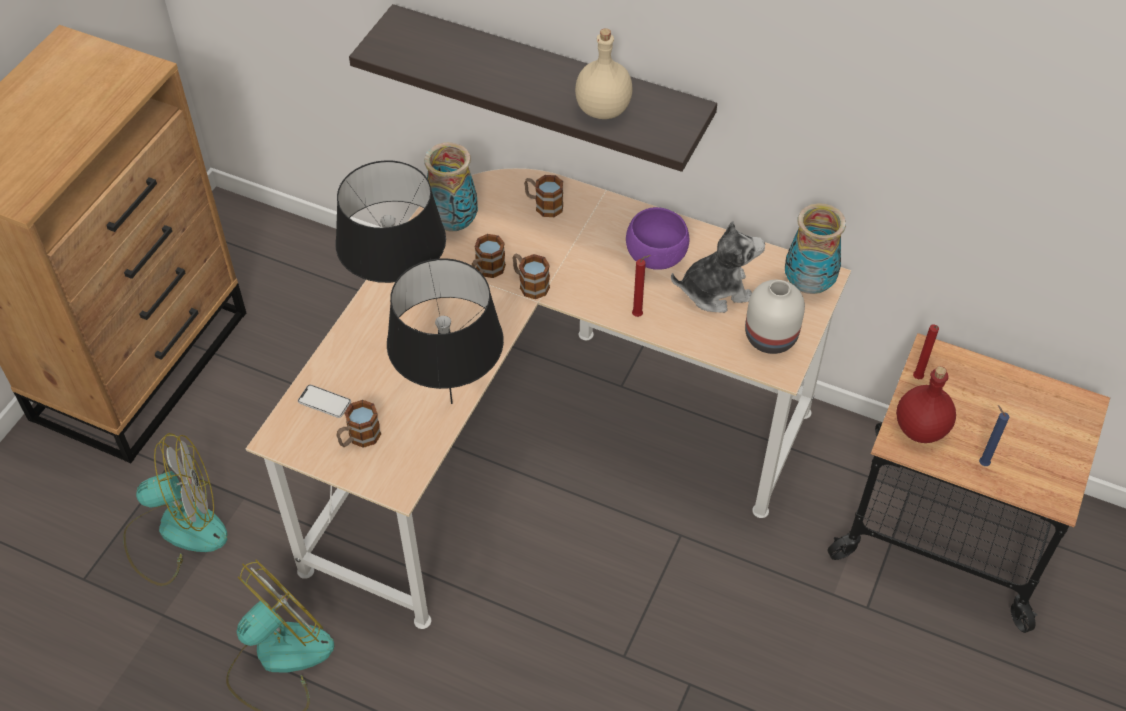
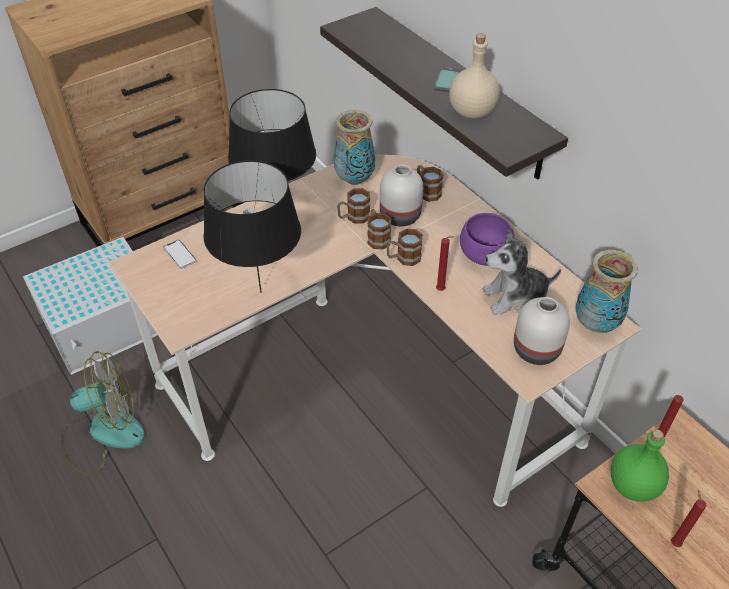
camera: 30 degrees right, 5 degrees down
(176, 532) = (107, 324): fan -> white storage box
(359, 438) = (182, 287): mug -> mug (403, 258)
(537, 248) = (400, 216): none -> white vase
(548, 78) = (446, 81): none -> phone
(716, 290) = (515, 298): plush toy -> plush toy turned 150 degrees clockwise
(919, 429) = (631, 485): red bottle -> green bottle
(982, 463) = (674, 542): blue candle -> red candle

